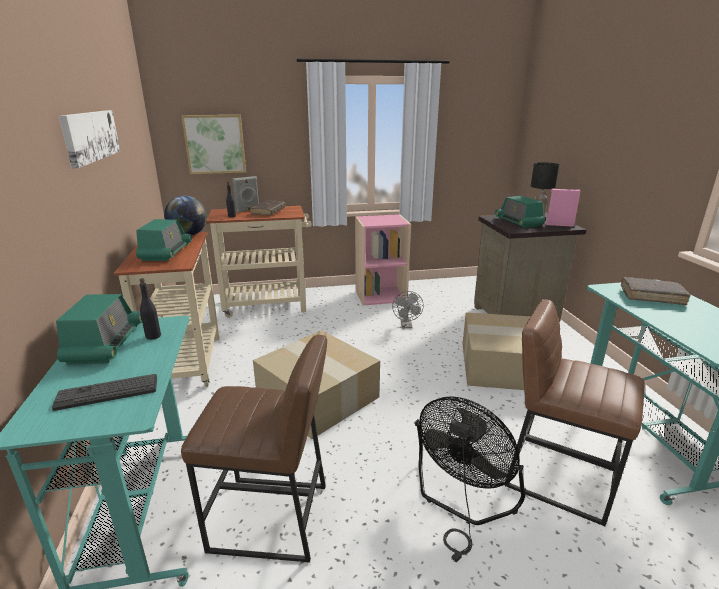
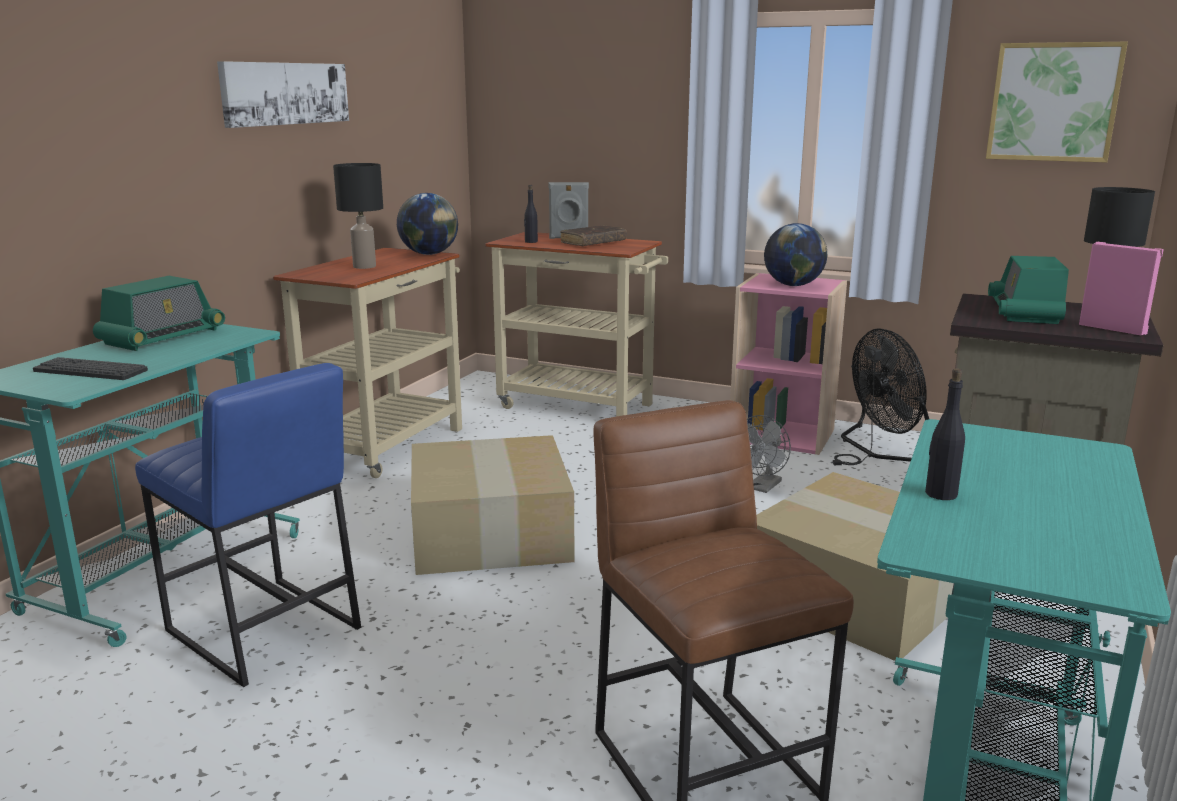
camera: 35 degrees right, 5 degrees down
(153, 336) = (212, 340): black bottle -> black bottle (940, 494)
(166, 252) = (364, 266): radio -> black table lamp
(215, 144) = (549, 128): picture -> picture (1053, 102)
(272, 517) = (265, 630): brown chair -> blue chair
(385, 221) = (793, 285): none -> globe
(459, 503) = (497, 719): black fan -> black fan (873, 448)
(651, 296) = (1026, 460): brown book -> none

